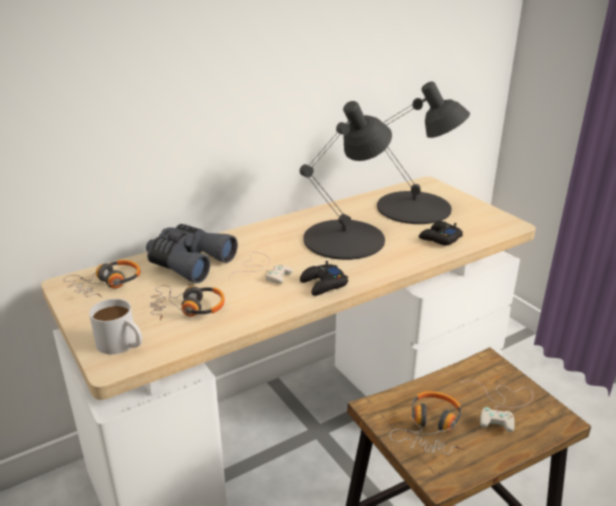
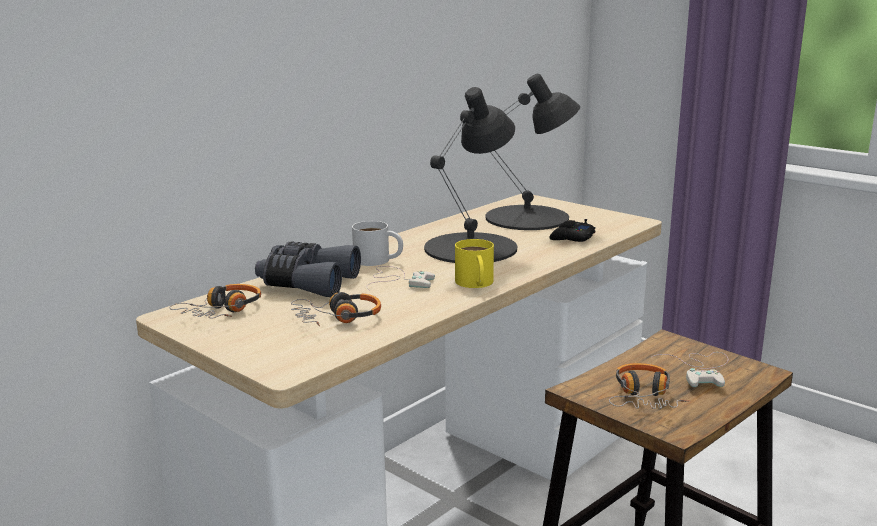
camera: 15 degrees left, 10 degrees down
(122, 344) = (283, 354): white mug -> white mug (378, 260)
(323, 284) = (475, 284): black game controller -> yellow mug

